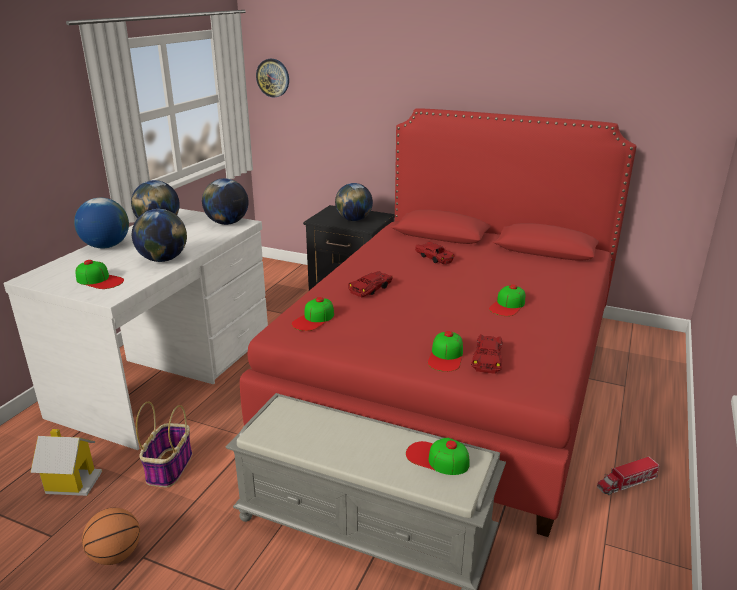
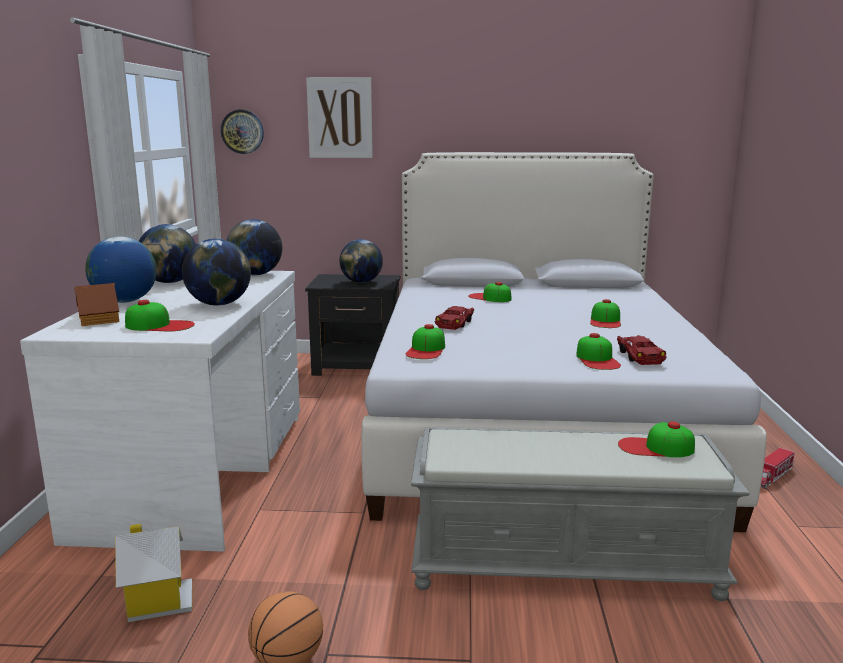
camera: 20 degrees left, 10 degrees down
(70, 266) = (100, 319): none -> toy house
(169, 467) = (282, 559): basket -> none
(350, 70) = (340, 118): none -> picture
(434, 258) = (489, 297): red toy car -> cap
(451, 374) = (531, 421): red bed -> white bed

